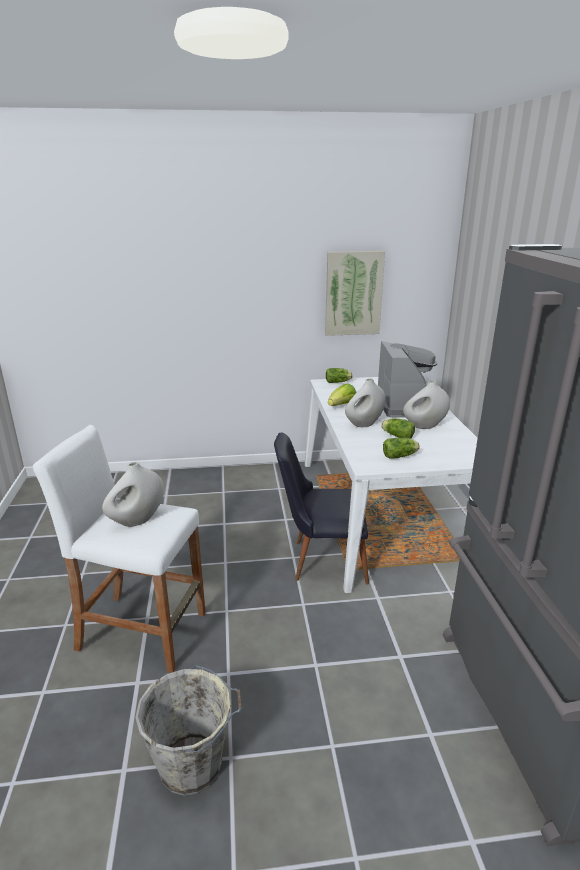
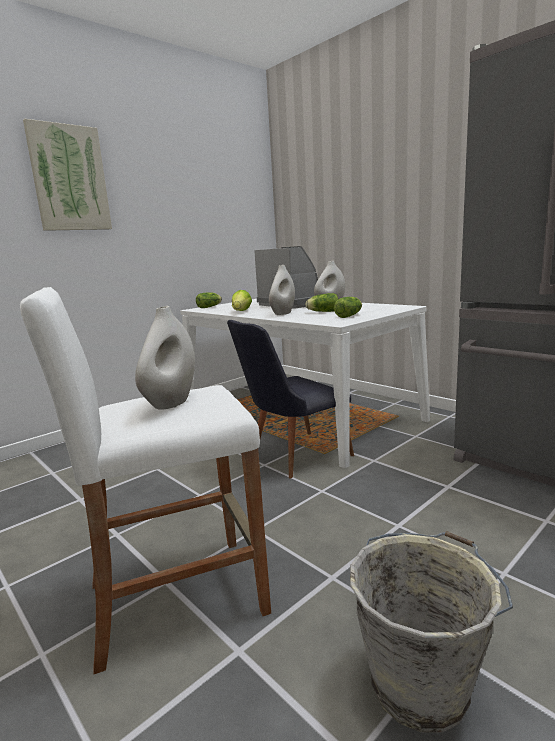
camera: 35 degrees left, 10 degrees down
(353, 293) = (201, 222): picture -> picture (69, 178)

